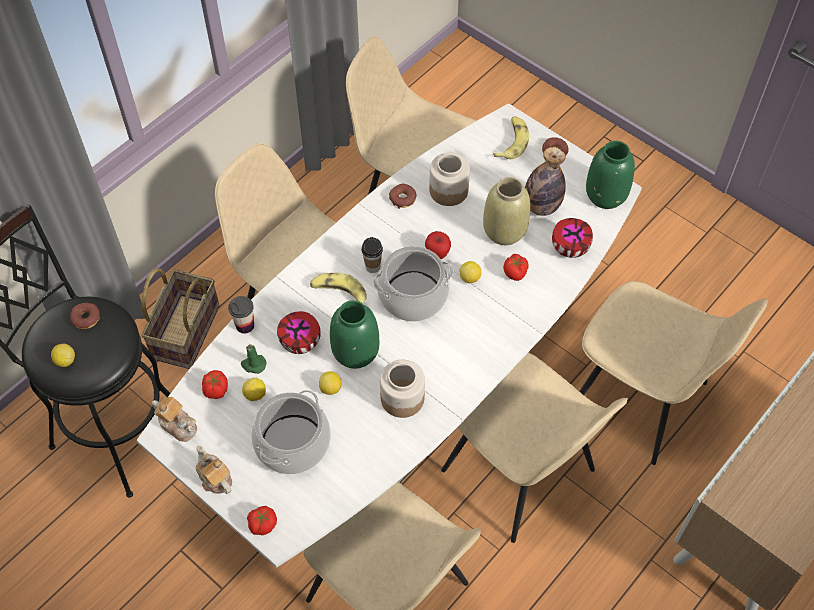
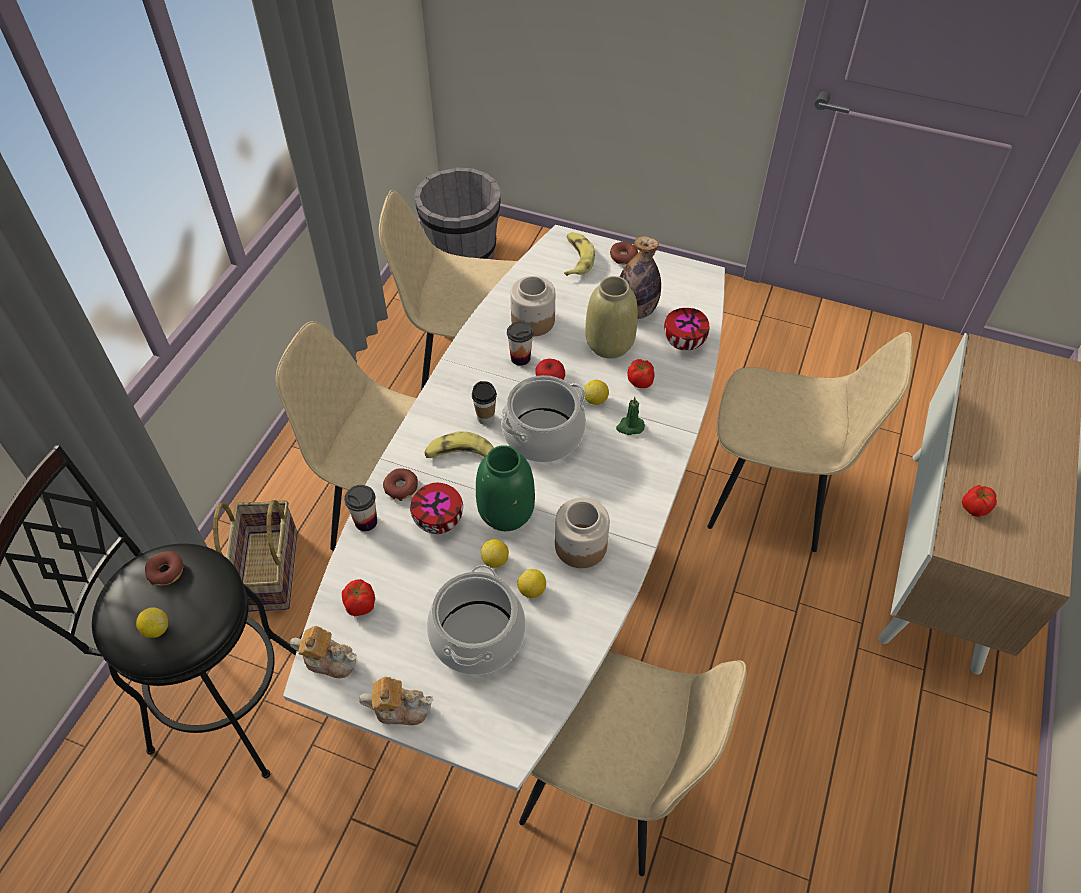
camera: 20 degrees left, 5 degrees down
(215, 478) = (400, 709): teapot -> teapot turned 150 degrees clockwise
(253, 364) = (393, 562): green candle -> green candle (629, 427)
(255, 395) = (409, 595): lemon -> lemon (532, 590)
(262, 525) = (481, 744): tomato -> tomato (974, 508)
(402, 198) = (487, 341): donut -> donut (401, 487)
(423, 222) = (520, 358): none -> cup
(455, 85) = (462, 252): none -> grey bucket
(520, 473) = (689, 604): beige chair -> none
(606, 195) = (694, 283): green vase -> none

